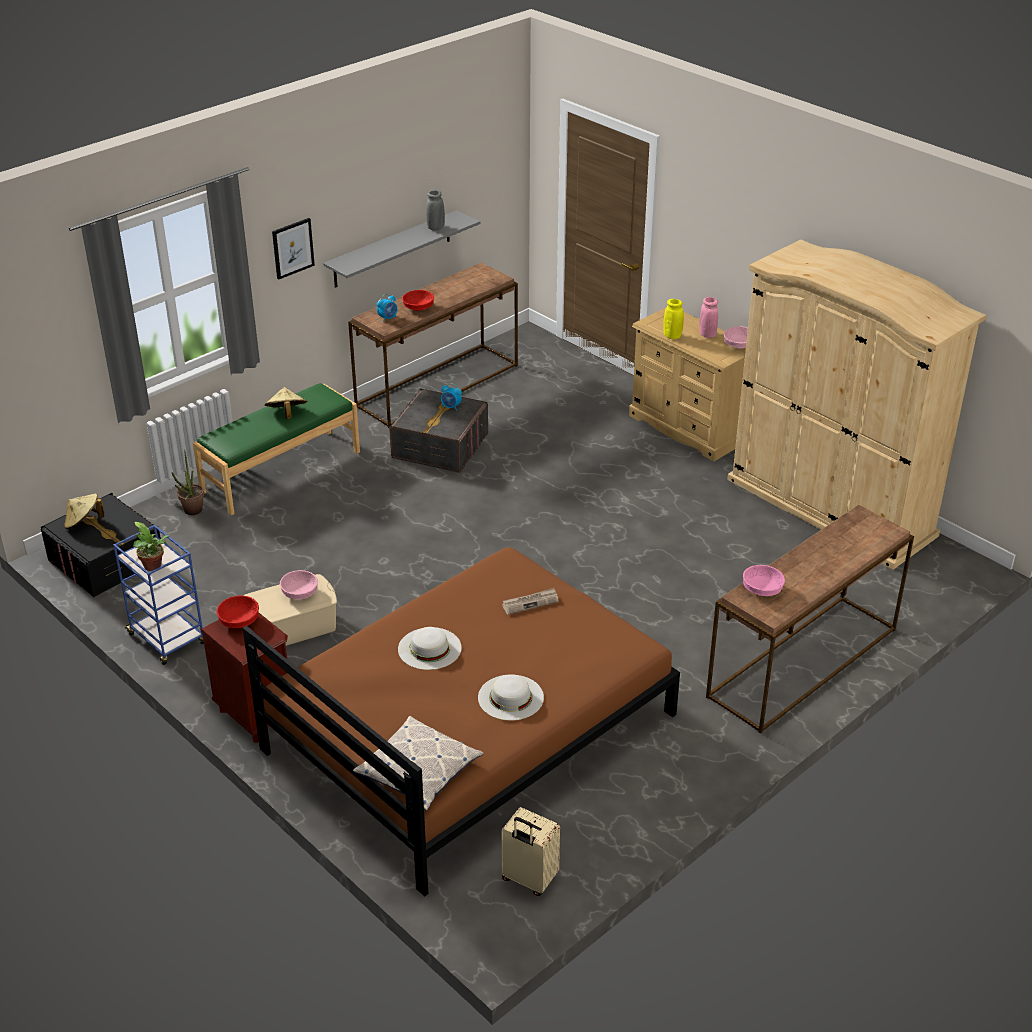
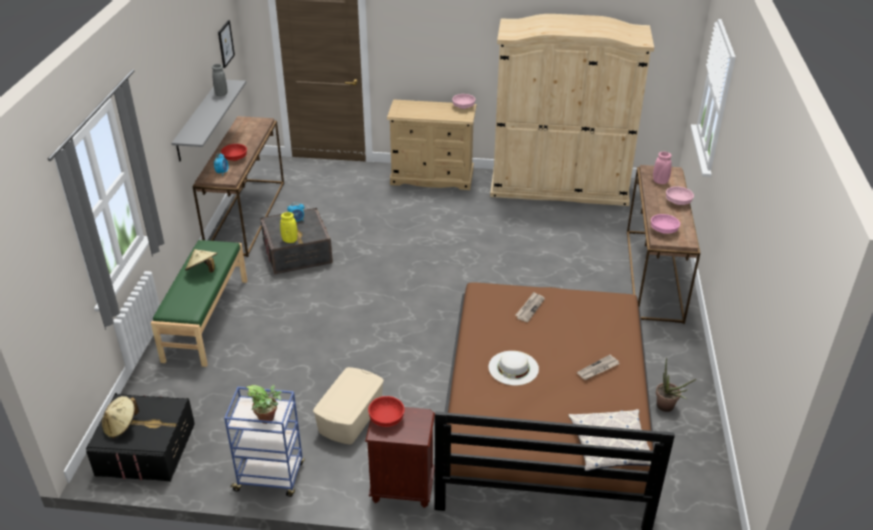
camera: 40 degrees left, 0 degrees up
(191, 512) = (172, 380): potted plant -> potted plant (667, 408)
(292, 248) = (156, 135): picture -> picture (225, 44)
(299, 593) = (351, 387): pink bowl -> pink bowl (678, 202)
(510, 697) = (598, 369): white hat -> newspaper
(528, 879) = (689, 480): beige suitcase -> none
(672, 336) = (420, 115): yellow vase -> yellow vase (290, 240)
(707, 335) = (438, 107): pink vase -> pink vase (660, 181)

